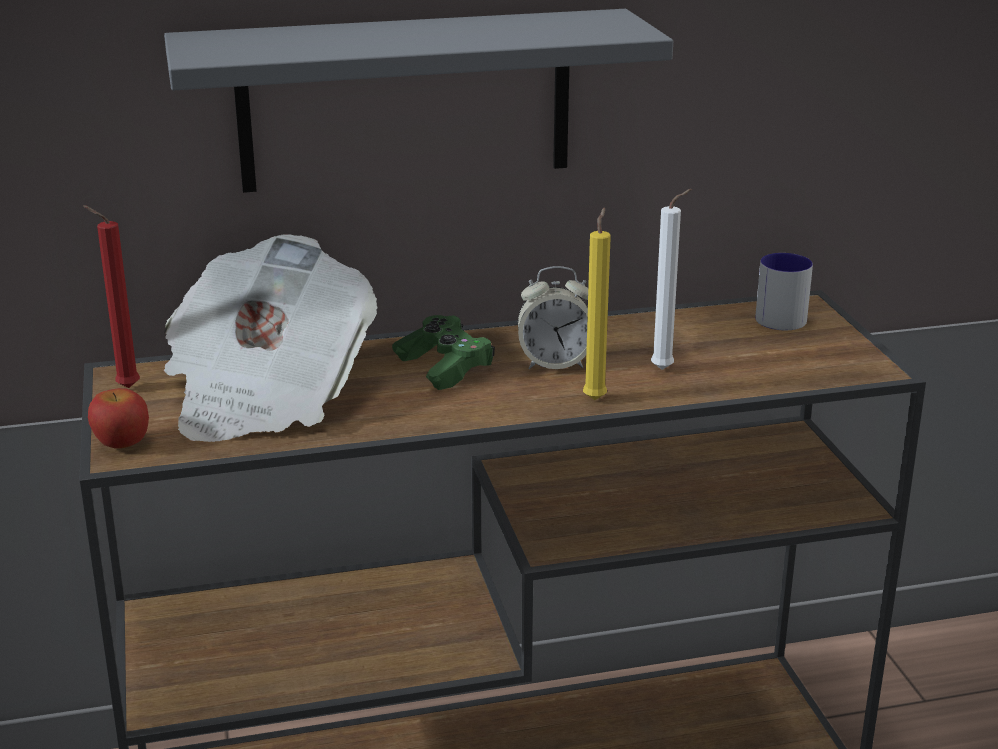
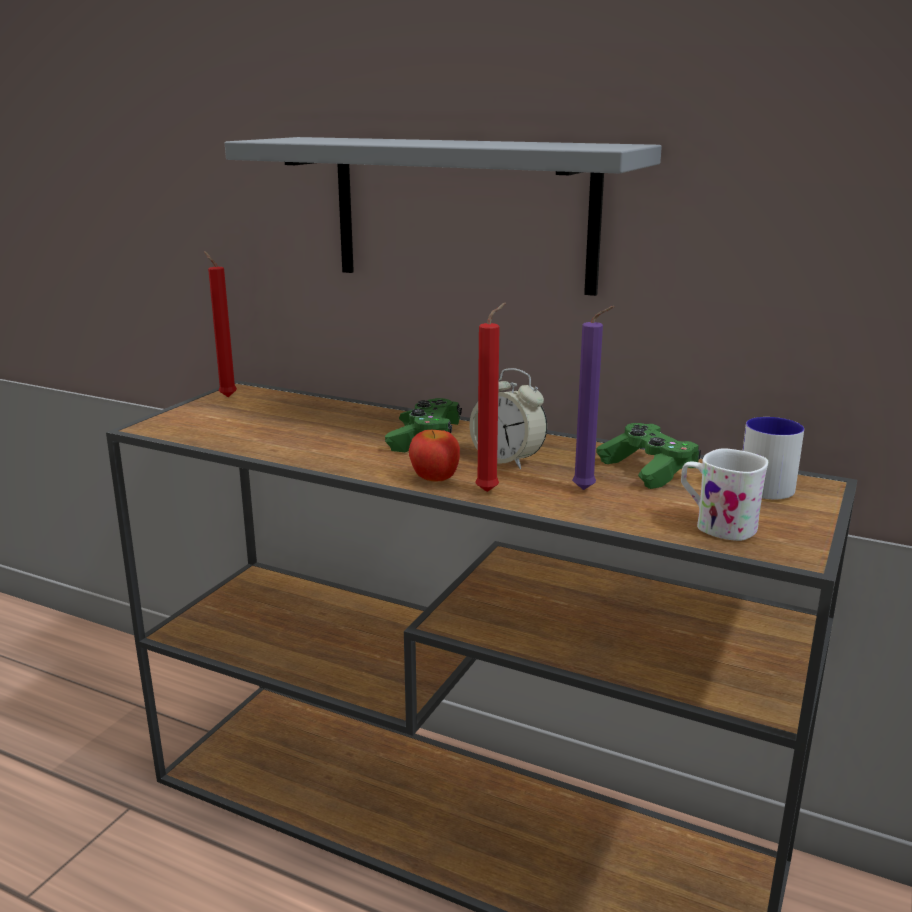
camera: 40 degrees right, 5 degrees down
(121, 443) = (162, 421): apple -> apple (434, 478)
(266, 393) = (289, 421): newspaper -> none
(595, 398) = (490, 491): yellow candle -> red candle
(665, 369) = (587, 490): white candle -> purple candle
(675, 333) = (647, 470): none -> green game controller
(798, 365) = (716, 525): none -> white mug

